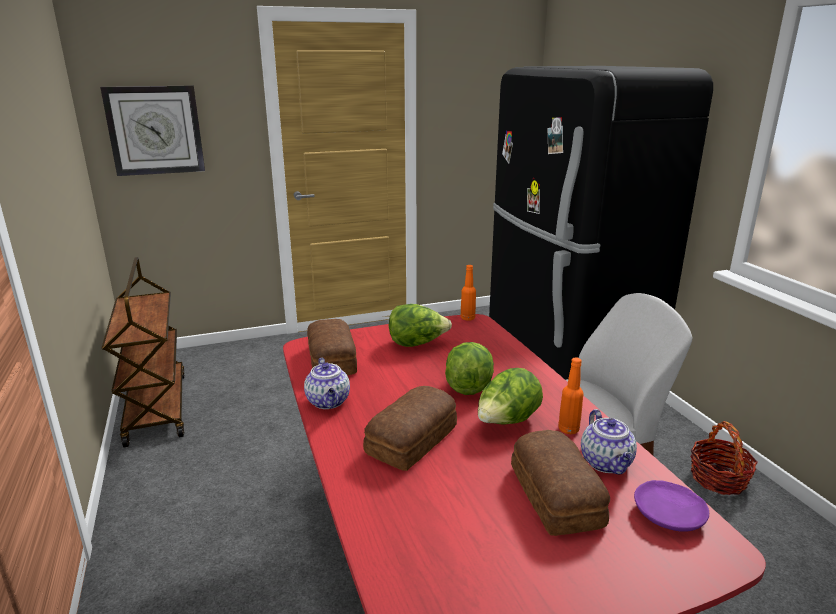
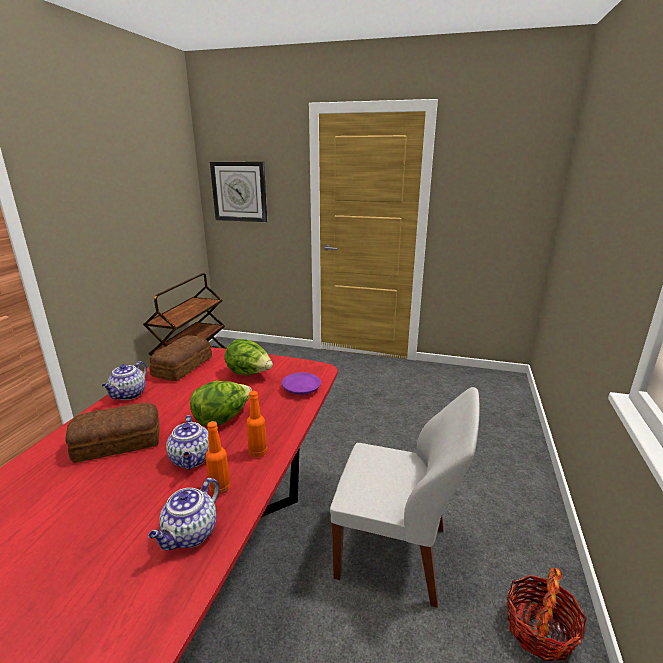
camera: 35 degrees right, 0 degrees up
(467, 318) = (318, 366): orange bottle -> orange bottle (258, 452)
(507, 422) = (192, 459): lettuce -> teapot
(557, 494) = (111, 537): bread -> none
(561, 374) = (485, 449): black fridge -> none
(669, 515) = (143, 615): purple plate -> purple plate (302, 389)

